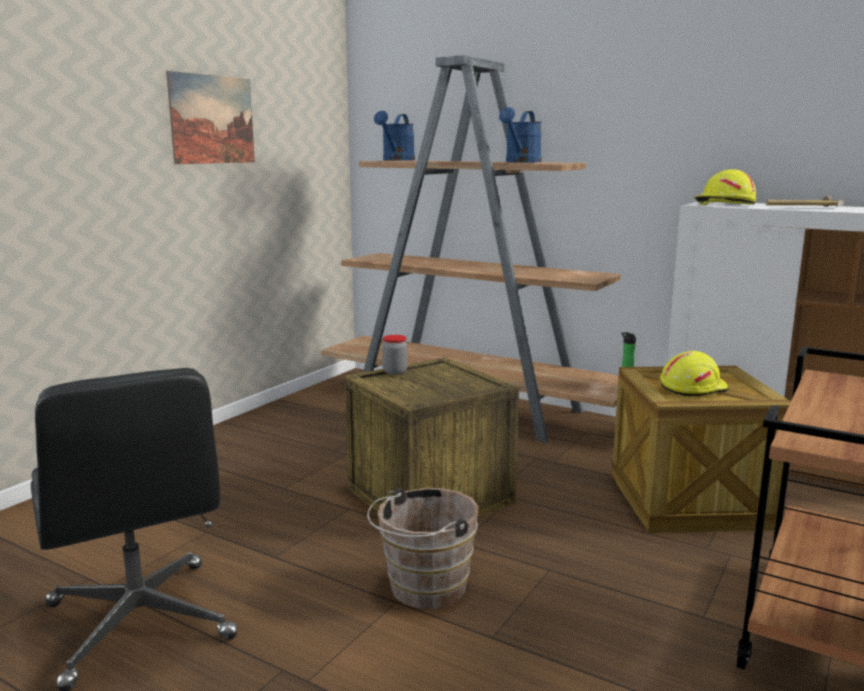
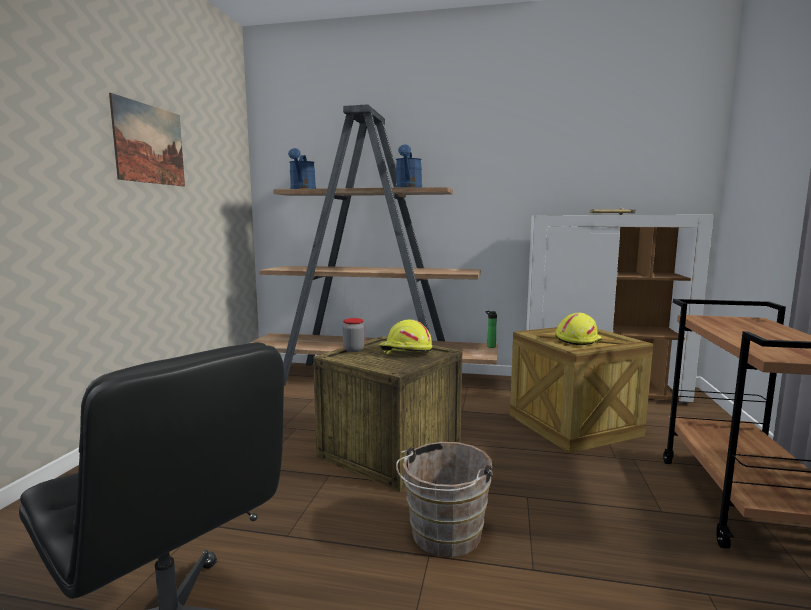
camera: 20 degrees left, 5 degrees down
(723, 204) = (558, 214): yellow hard hat -> yellow hard hat (405, 350)

